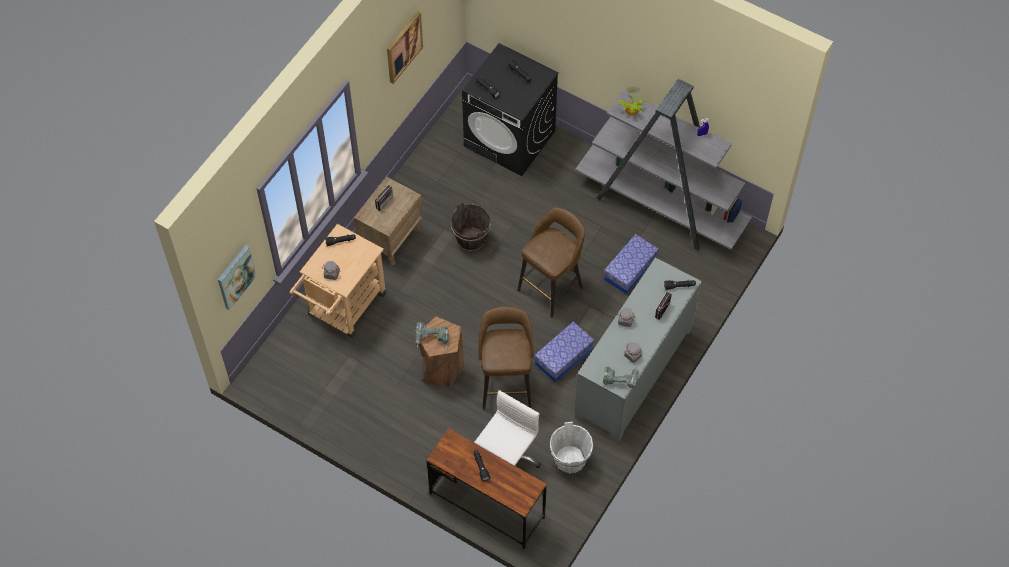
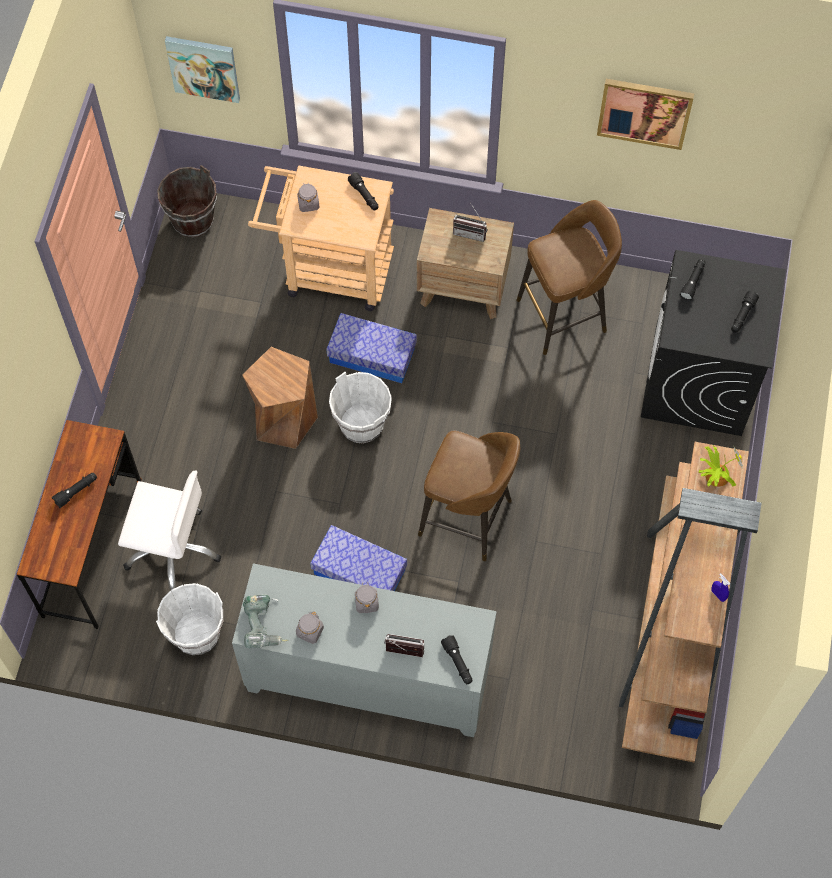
camera: 70 degrees right, 5 degrees up
(431, 340) = (269, 369): power drill -> none
(463, 324) = (362, 424): none -> white bucket
(471, 239) = (504, 387): brown bucket -> brown bucket (193, 220)
(506, 384) = (288, 510): brown stool -> brown stool (564, 315)
(630, 269) = (543, 617): storage box -> storage box (372, 355)
(661, 206) = (675, 628): grey bookcase -> brown bookcase

